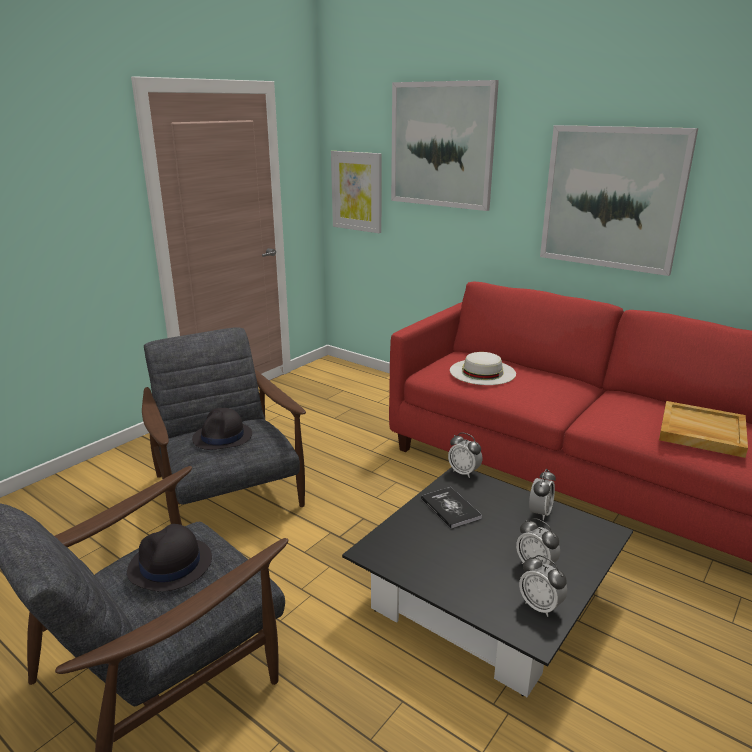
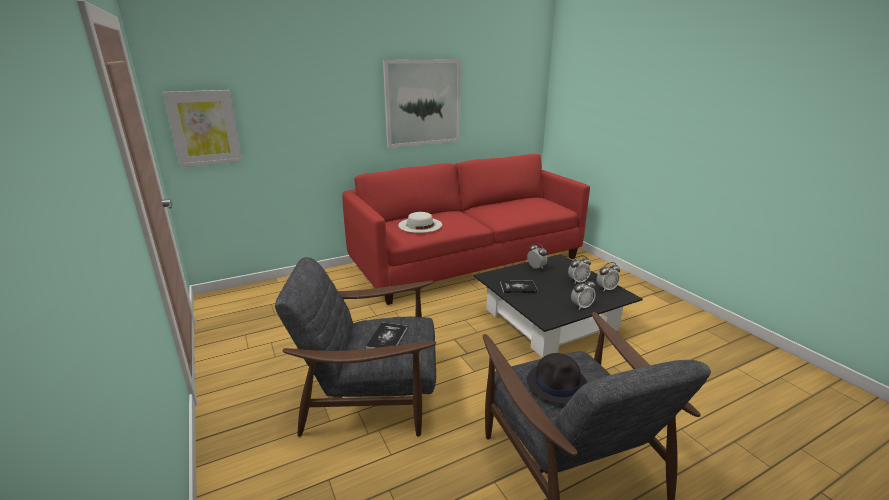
camera: 65 degrees left, 0 degrees up
(223, 437) = (387, 338): black hat -> book
(441, 145) = (294, 78): picture -> none
(464, 472) = (485, 274): alarm clock -> alarm clock (581, 306)
(701, 432) = (530, 206): beige tray -> none

